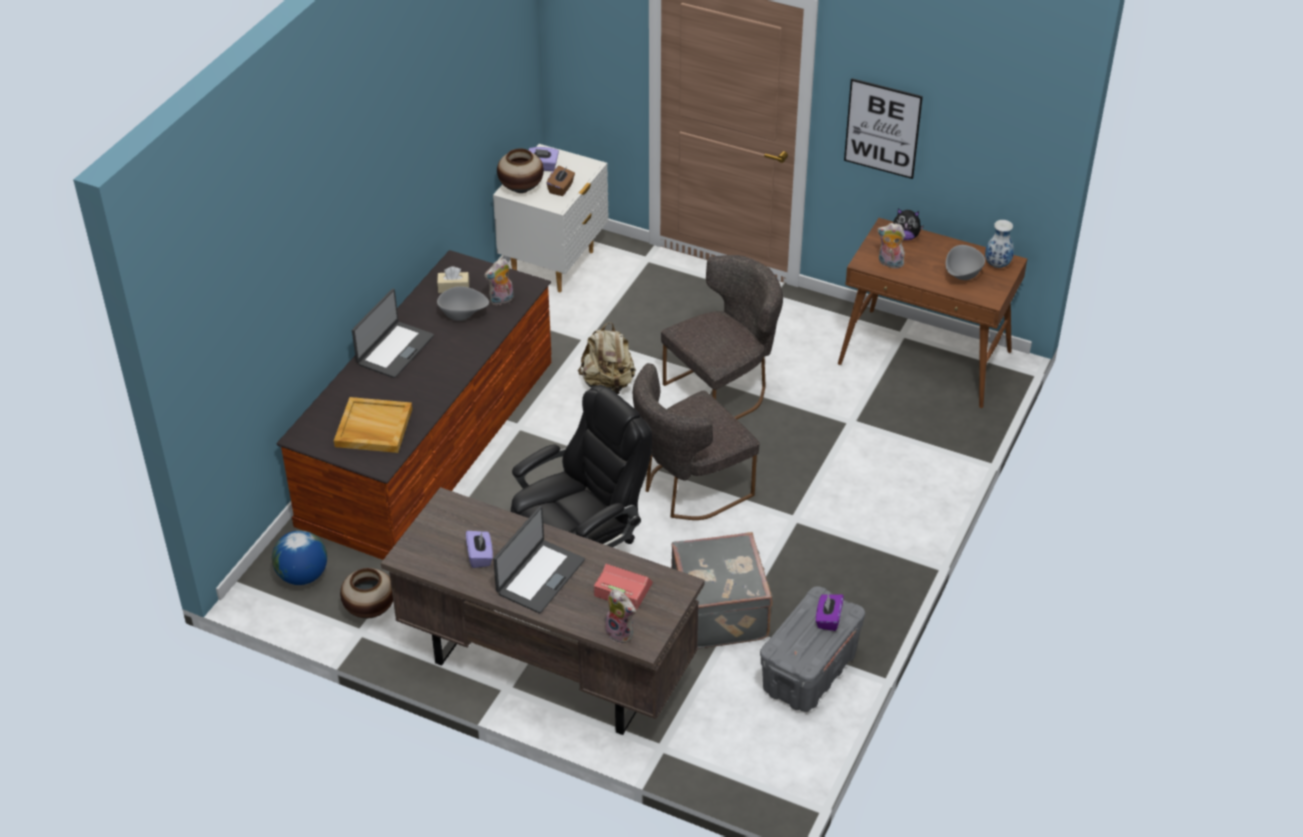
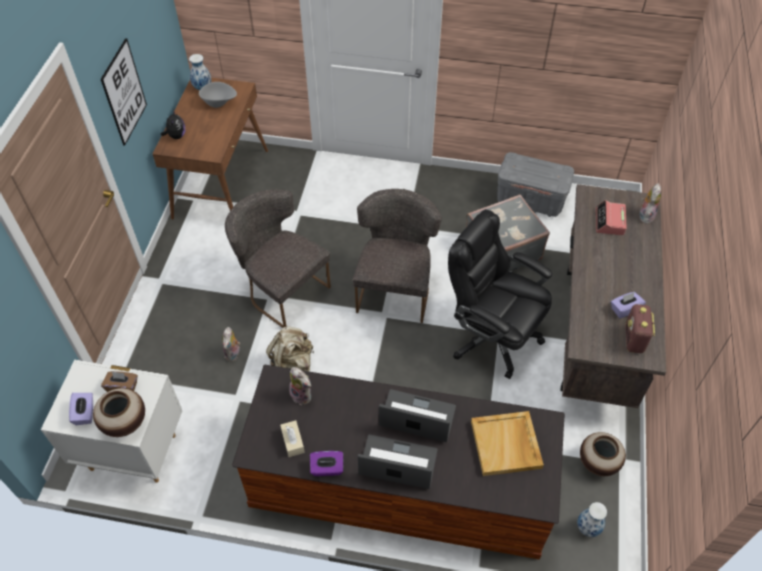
camera: 105 degrees left, 10 degrees up
(302, 576) = (588, 528): globe -> vase
(436, 550) = (634, 339): none -> radio
(463, 315) = (332, 420): grey bowl -> none
(539, 576) = (623, 269): laptop -> laptop (417, 417)
(689, 489) = (395, 289): grey chair -> grey chair turned 120 degrees counterclockwise
(828, 619) = (525, 165): purple tissue box -> purple tissue box (327, 468)
(889, 263) = (212, 140): plush toy -> plush toy (233, 354)

